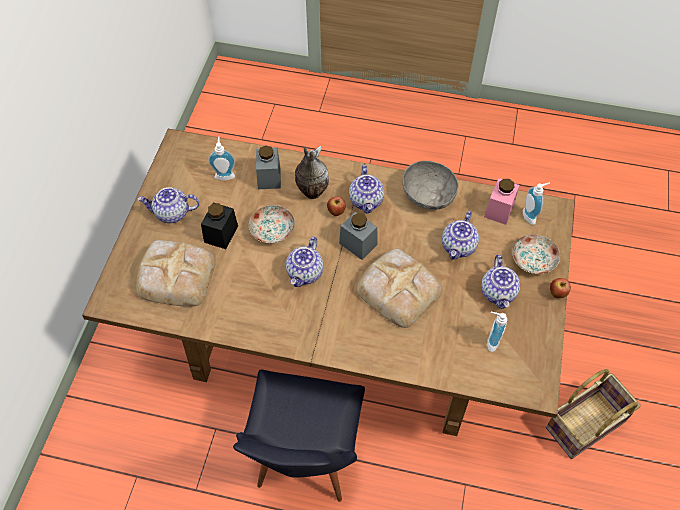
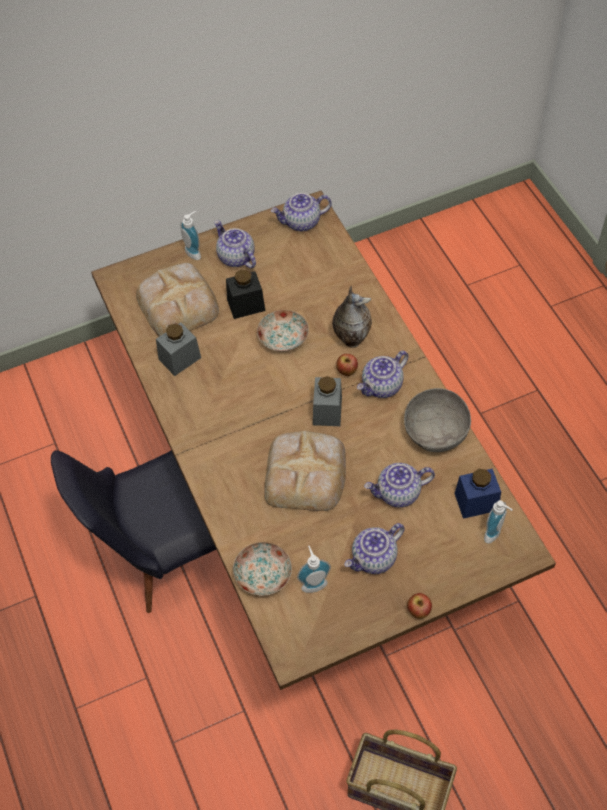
camera: 55 degrees right, 0 degrees up
(225, 174) = (310, 263): soap dispenser -> soap dispenser (195, 252)
(269, 177) = (337, 296): grey jar -> grey jar (180, 358)
(305, 273) = (260, 392): teapot -> teapot (301, 222)
(499, 210) = (476, 502): pink jar -> blue jar
(533, 259) = (442, 567): plate -> plate (263, 574)

